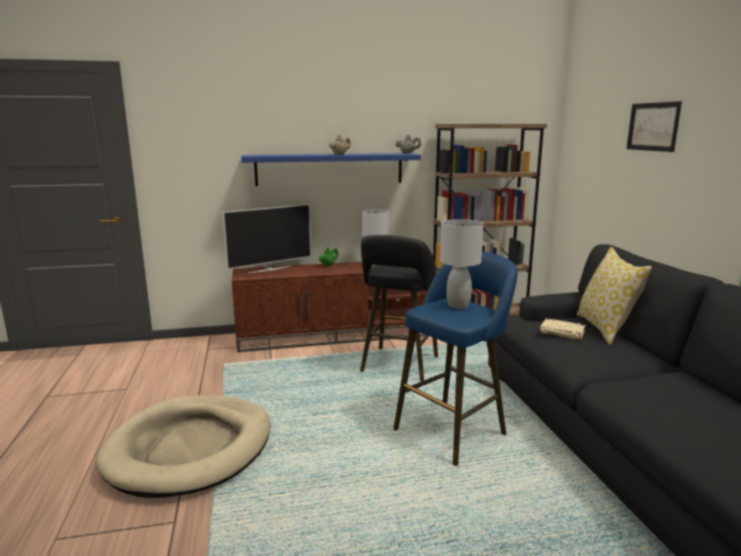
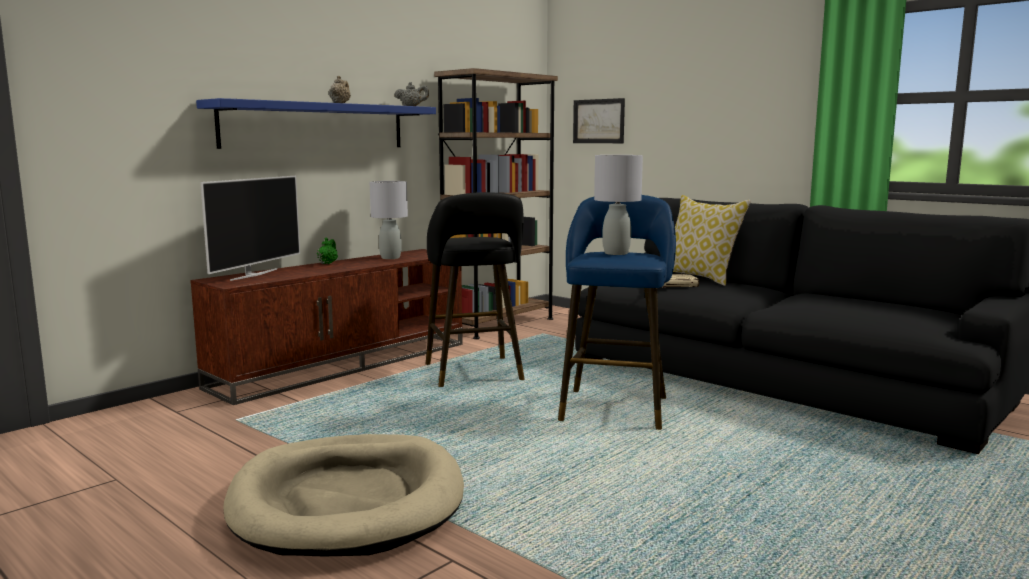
camera: 35 degrees left, 5 degrees down
(653, 126) = (680, 76): picture -> picture (598, 121)

